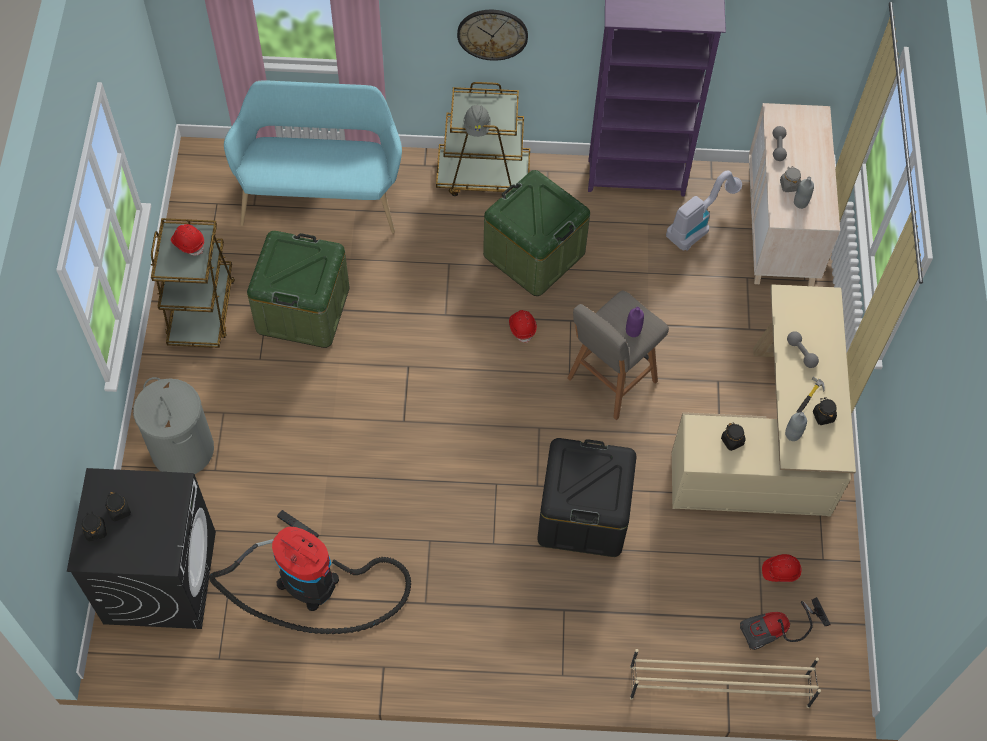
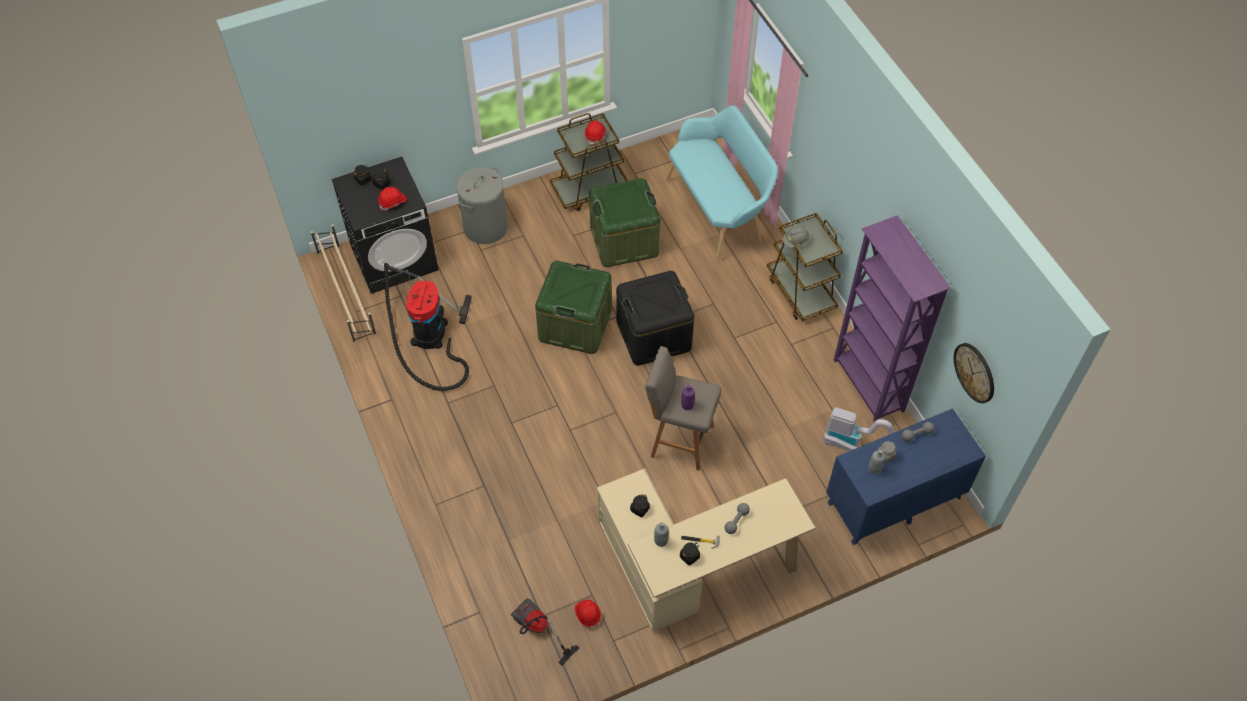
camera: 65 degrees right, 5 degrees down
(492, 34) = (845, 193): wall clock -> wall clock (975, 372)
(522, 327) = (690, 368): red hard hat -> red hard hat (392, 202)
(534, 254) = (756, 349): green storage box -> green storage box (575, 324)
(583, 514) = (563, 467): black storage box -> black storage box (653, 335)
(718, 686) = (475, 606): beige shoe rack -> beige shoe rack (346, 293)
(780, 226) = (893, 500): beige dresser -> blue dresser

